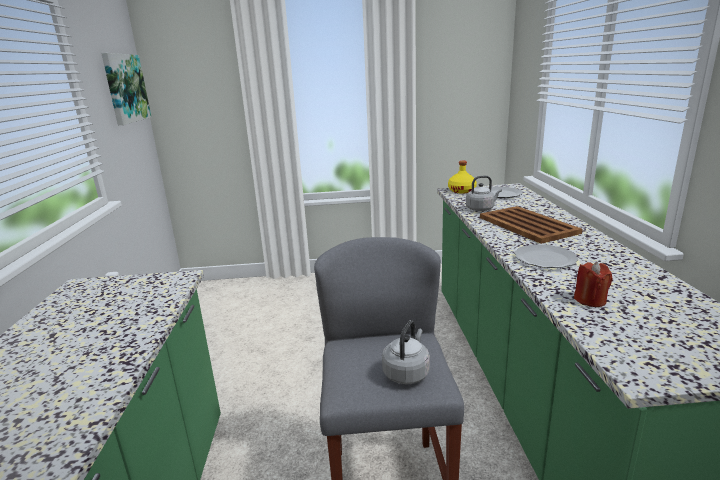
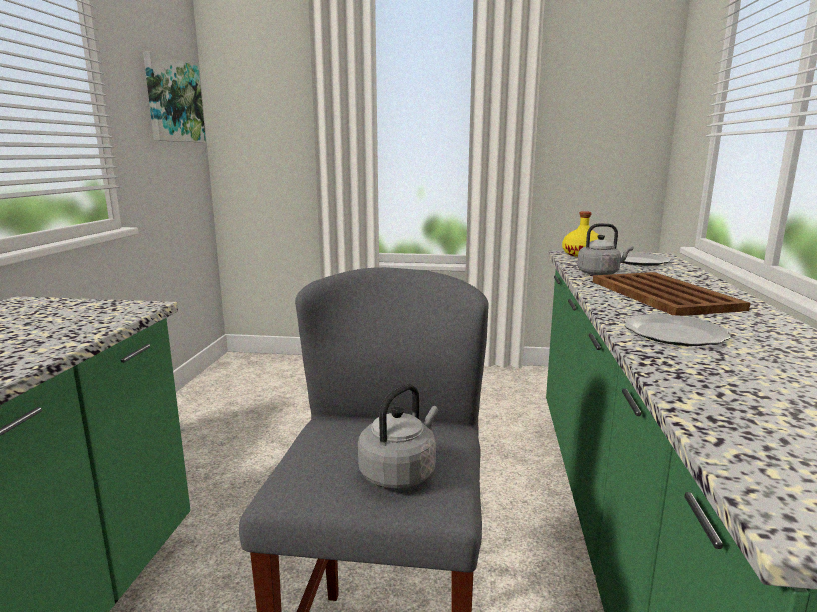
camera: 10 degrees right, 5 degrees down
(590, 300) = (734, 393): red candle -> none

